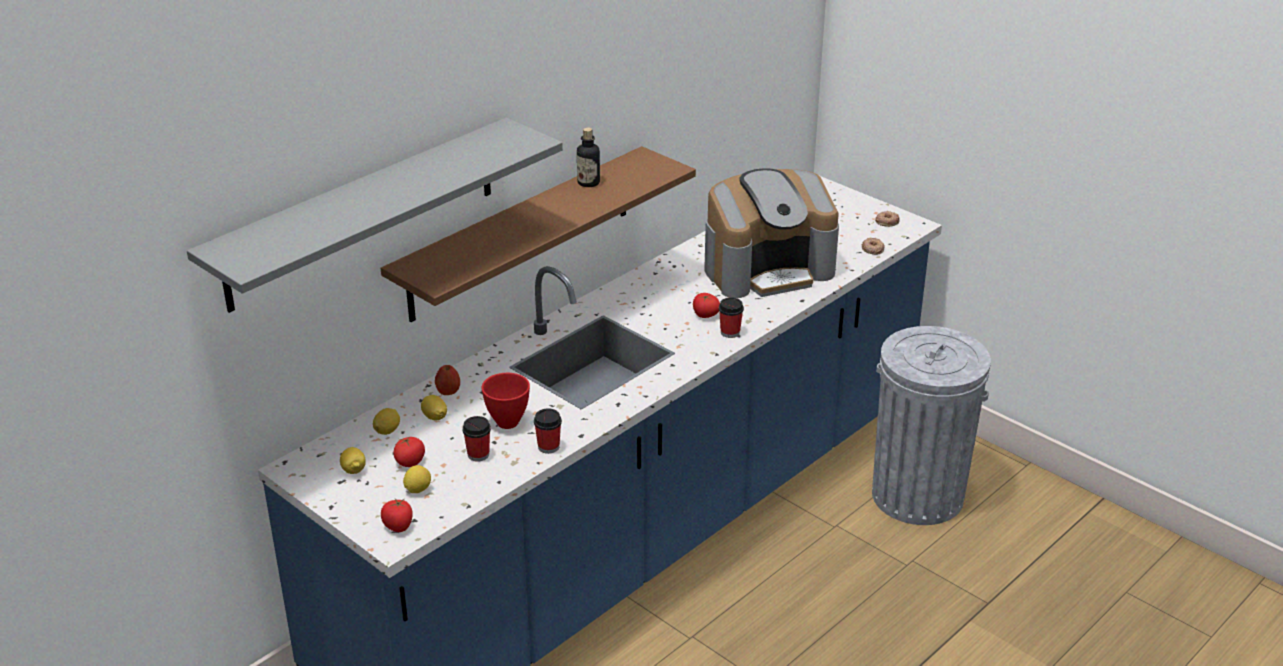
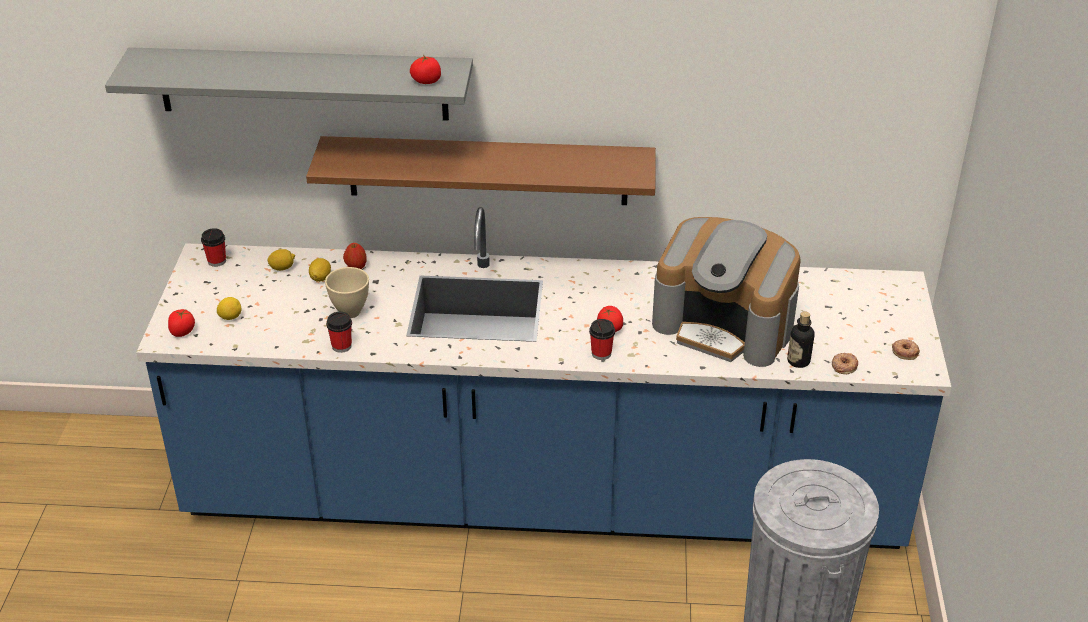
camera: 50 degrees right, 5 degrees up
(353, 470) = (224, 279): lemon -> none
(410, 462) = (257, 297): tomato -> tomato (426, 81)
(478, 454) = (297, 320): cup -> cup (217, 261)
(506, 423) = (349, 312): red bowl -> beige bowl
(588, 183) = (558, 154): bottle -> bottle (798, 361)

